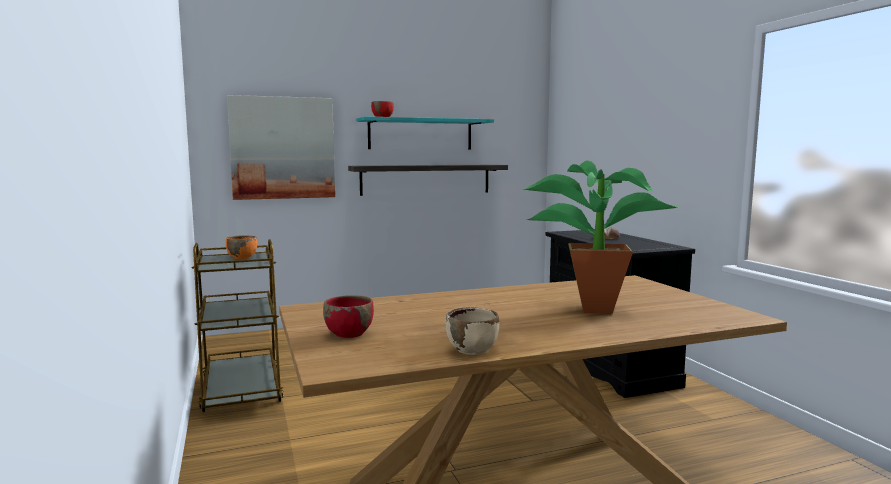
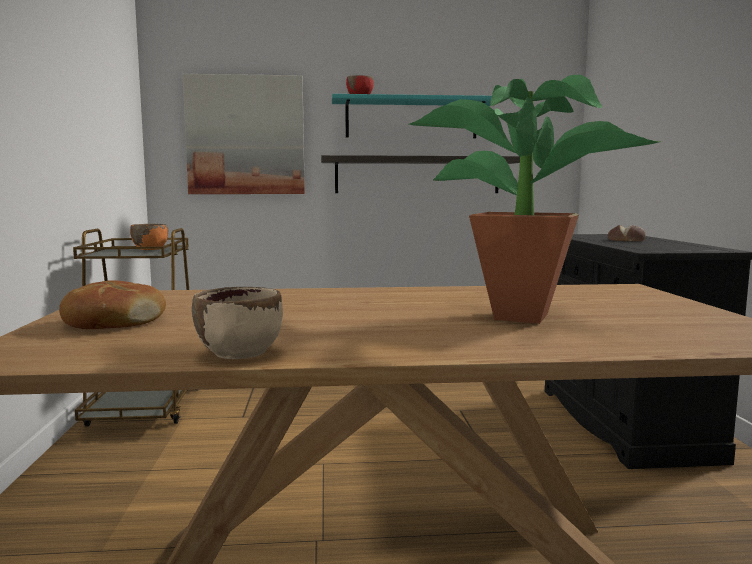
camera: 15 degrees right, 0 degrees up
(349, 333) = (113, 322): red bowl -> bread

